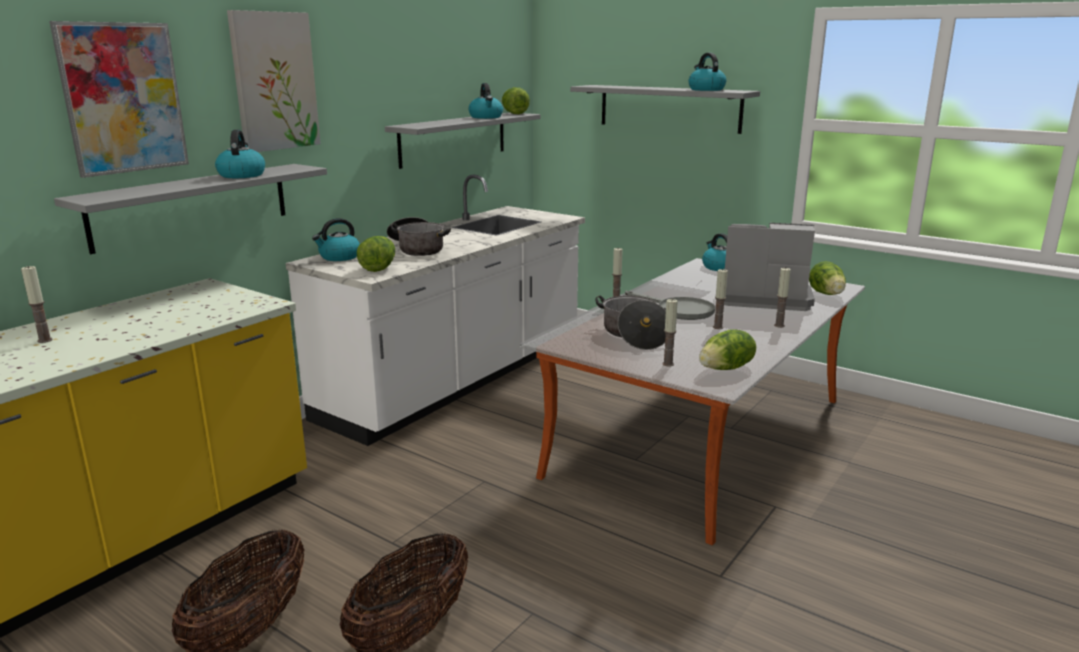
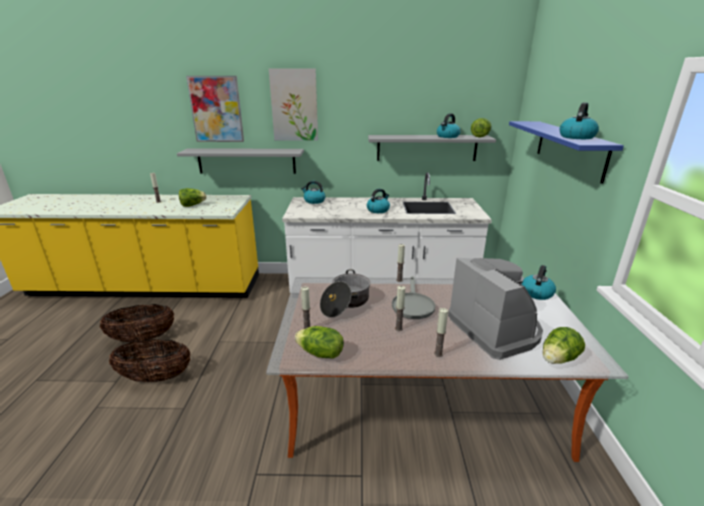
camera: 55 degrees right, 5 degrees up
(241, 175) = (261, 150): kettle -> kettle (378, 210)
(379, 268) = (308, 212): lettuce -> lettuce (192, 205)
(417, 249) = (350, 208): cooking pot -> none
(669, 108) = (569, 149): grey shelf -> blue shelf

